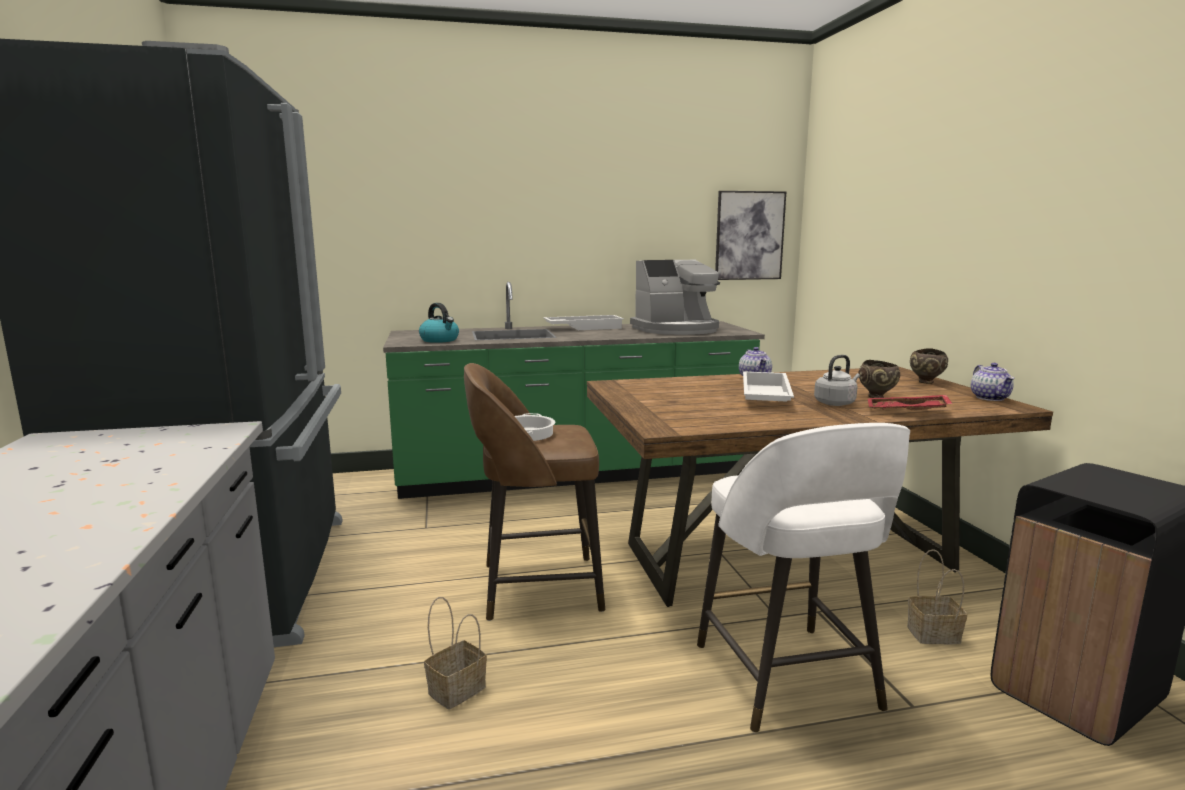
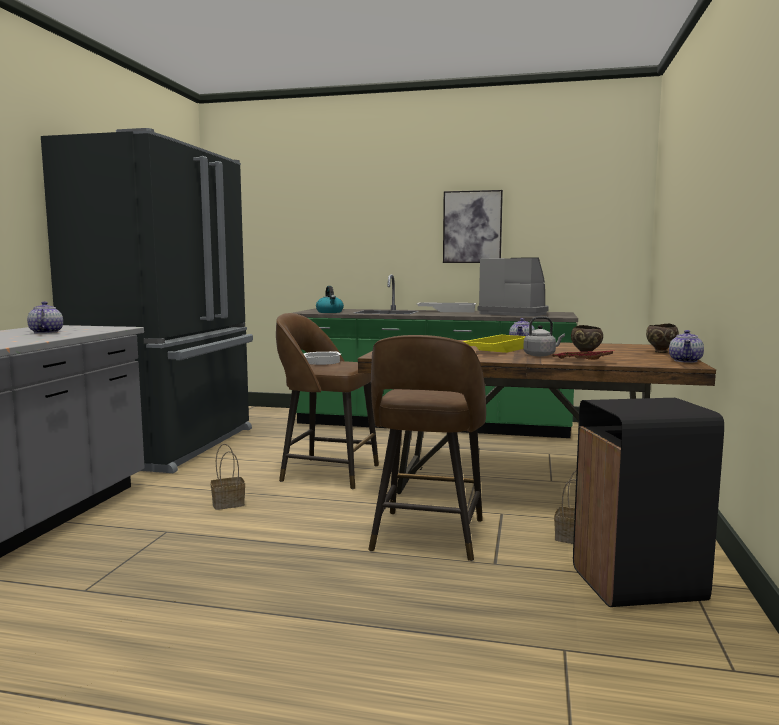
camera: 25 degrees right, 5 degrees down
(93, 471) = (45, 332): none -> teapot
(677, 329) = (514, 314): coffee machine -> coffee machine turned 150 degrees counterclockwise
(749, 235) = (600, 240): picture -> picture (472, 227)
(763, 397) = (496, 350): white tray -> yellow tray
(788, 679) = (427, 536): white stool -> brown stool

